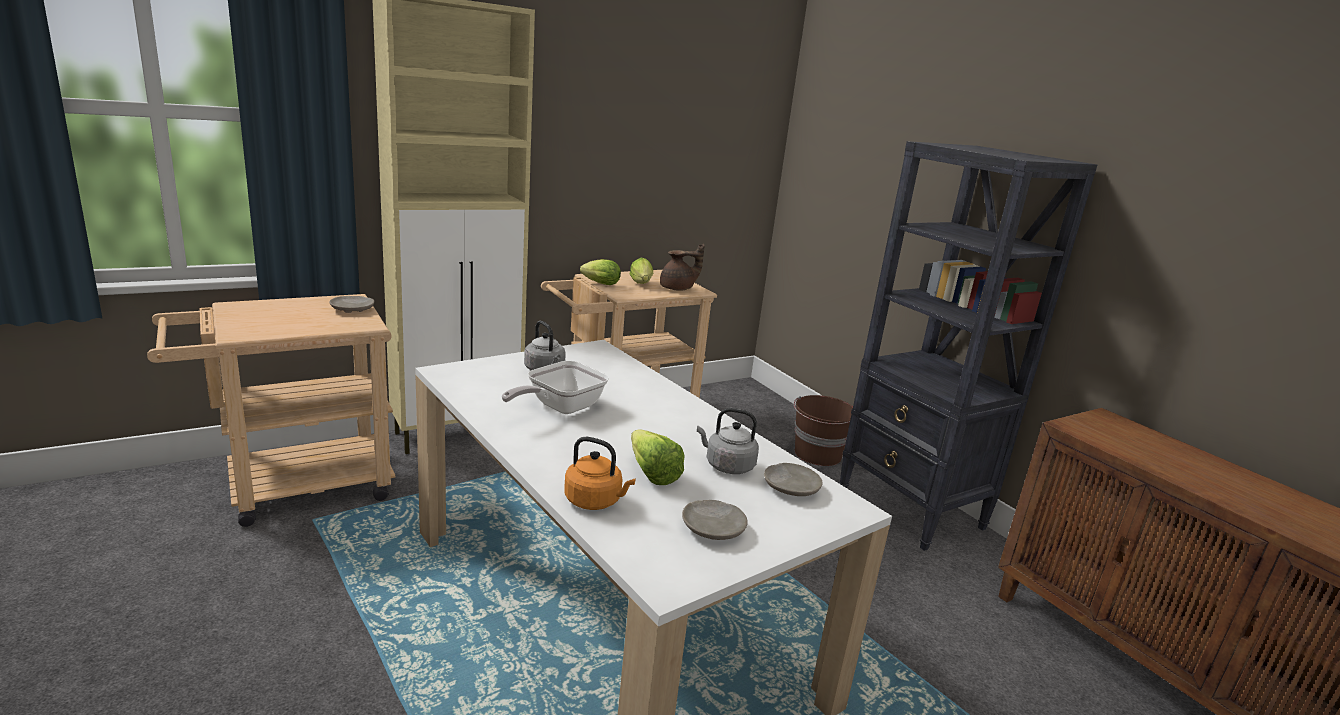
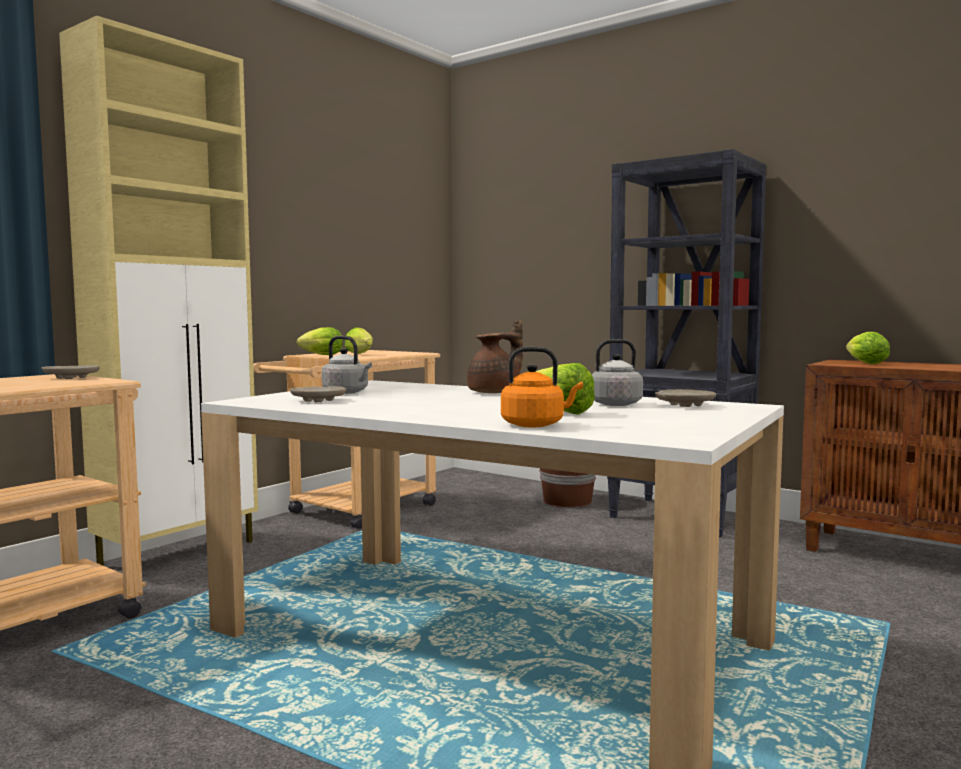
camera: 20 degrees left, 15 degrees down
(559, 408) = (401, 402): frying pan -> none
(678, 289) = (400, 353): brown teapot -> brown teapot (496, 392)
(713, 528) = (665, 422): beige plate -> beige plate (318, 400)
(1119, 434) = (864, 363): none -> lettuce

